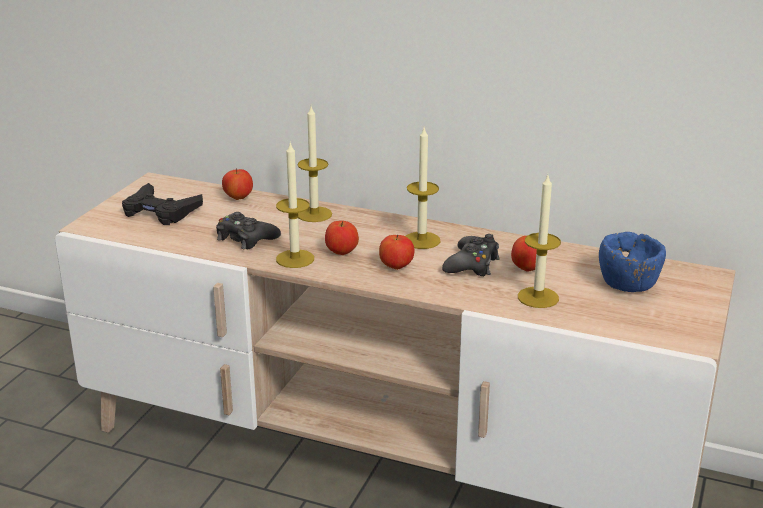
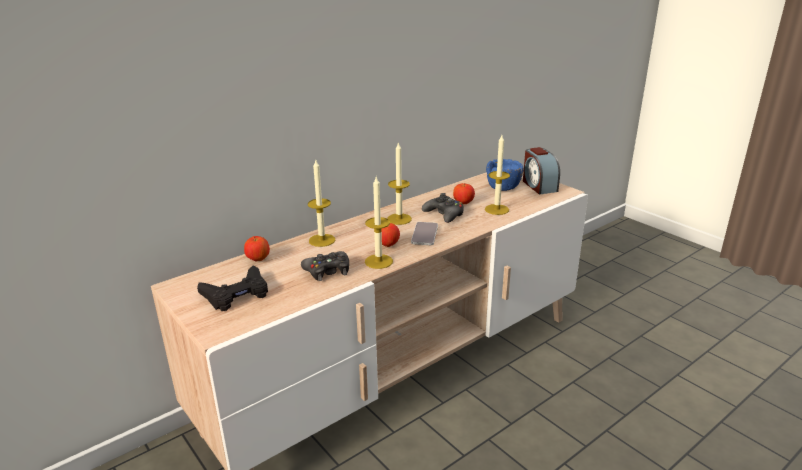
camera: 60 degrees left, 0 degrees up
(396, 267) = (424, 234): apple -> phone
(679, 312) = (538, 186): none -> alarm clock

